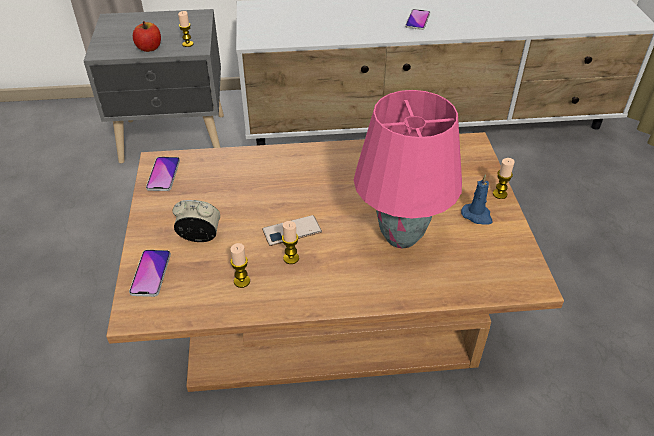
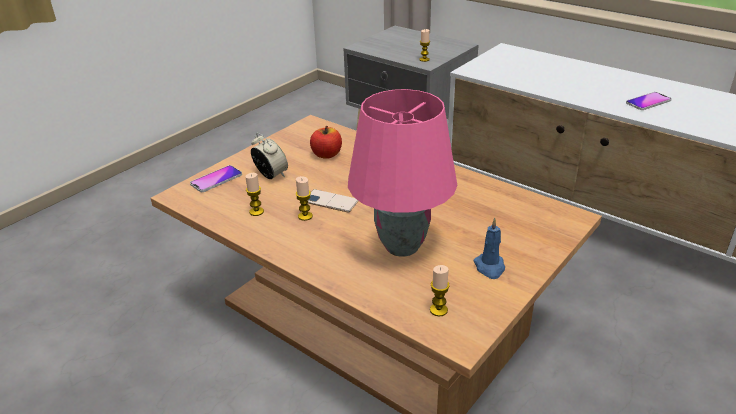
camera: 45 degrees right, 10 degrees down
(149, 48) = (394, 54): apple -> apple (326, 154)
(163, 174) = (303, 132): phone -> none
(499, 194) = (537, 264): candle -> candle (438, 310)

